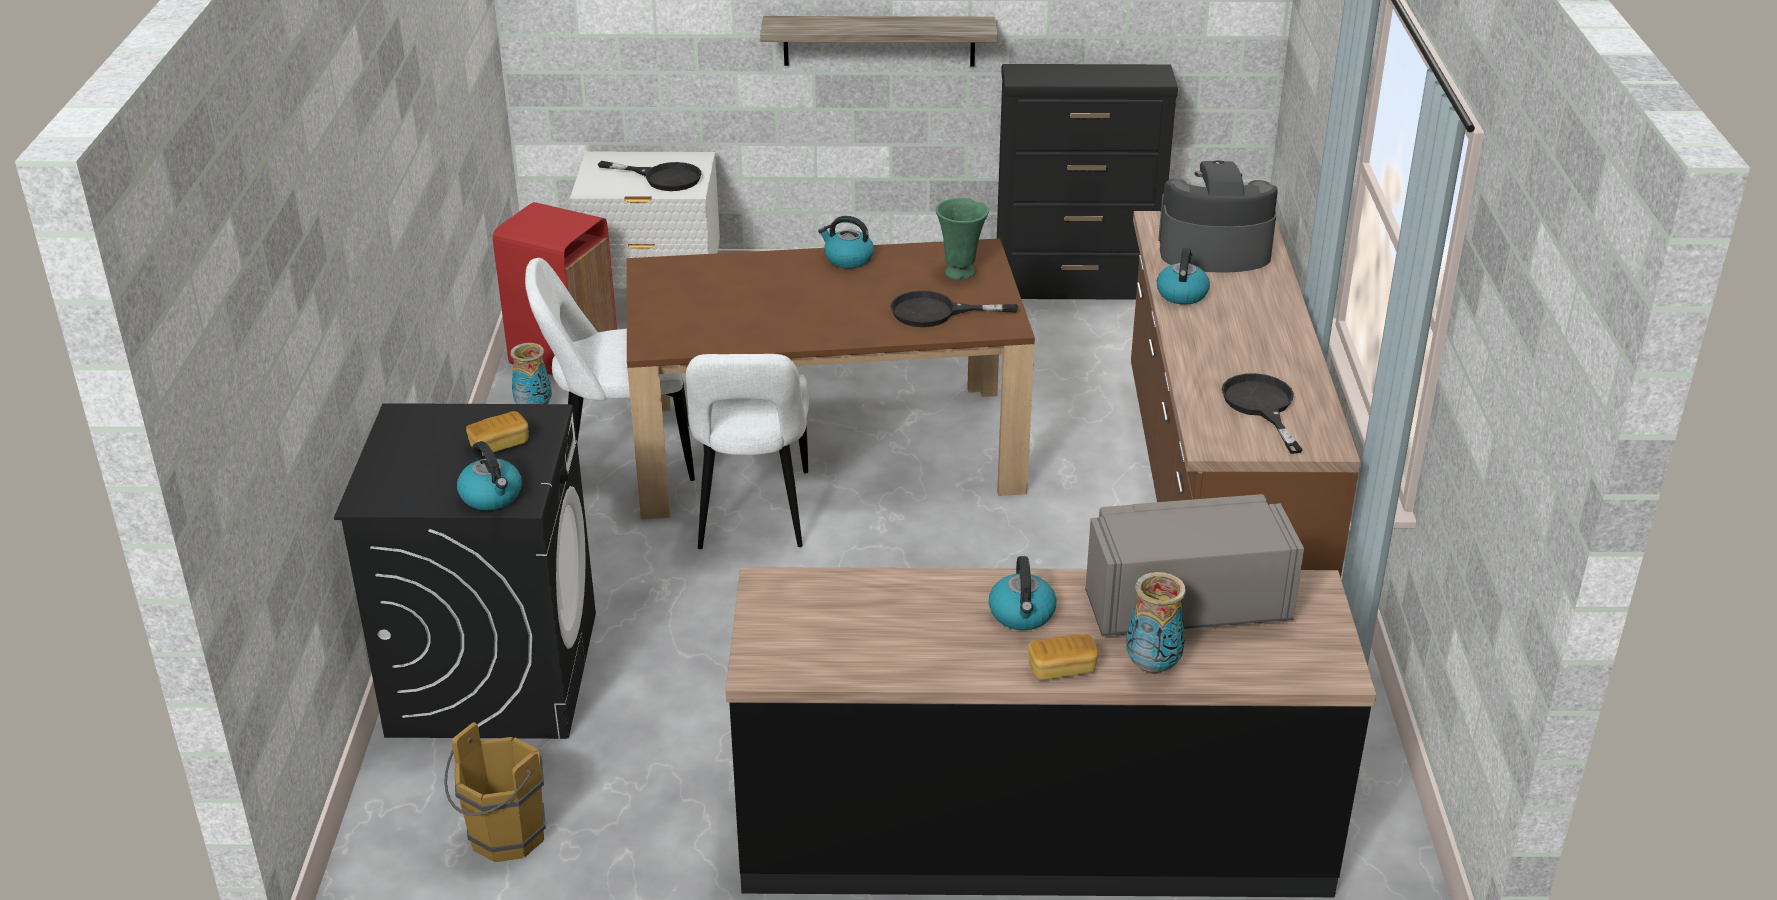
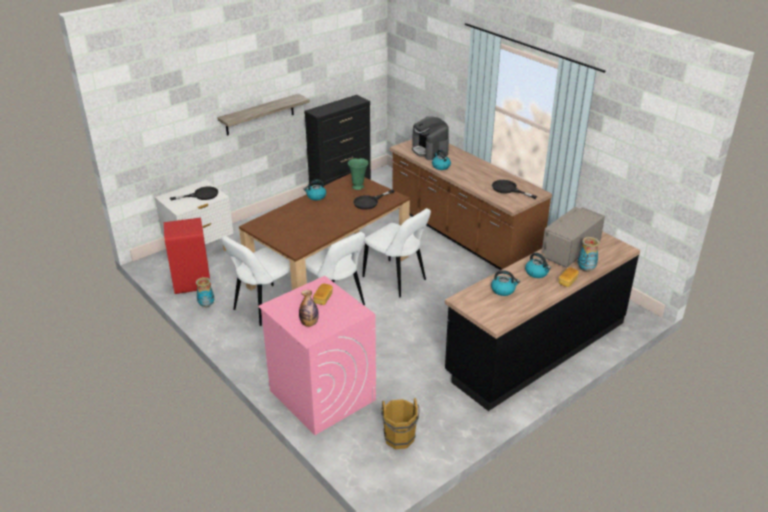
camera: 40 degrees left, 0 degrees up
(406, 477) = (309, 323): none -> bottle
(492, 496) = (348, 315): kettle -> kettle (503, 290)
(494, 673) = (322, 395): black washing machine -> pink washing machine
(935, 529) = (396, 280): none -> white chair
(1213, 251) = (430, 150): coffee machine -> coffee machine turned 75 degrees counterclockwise

